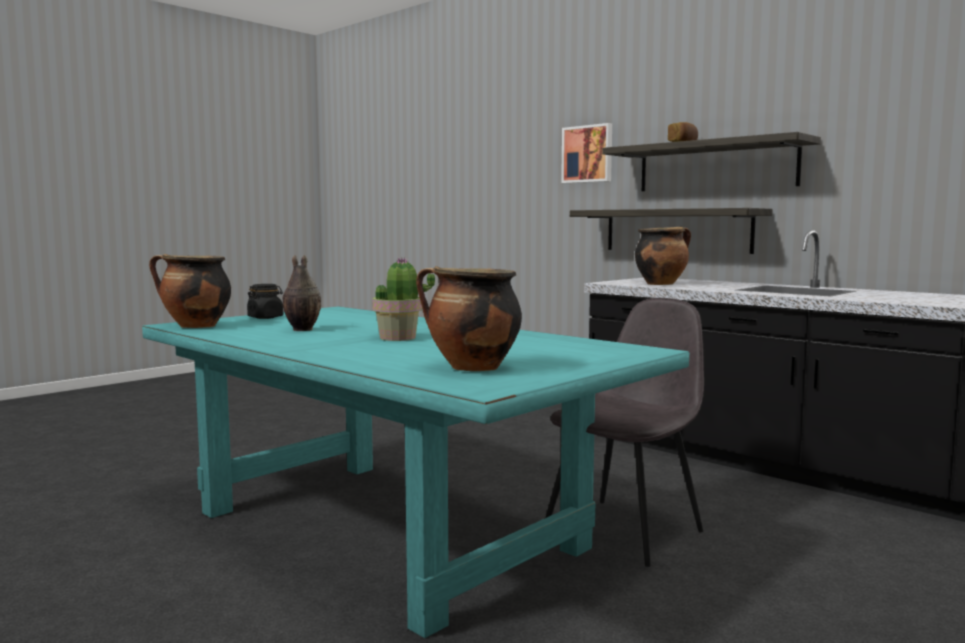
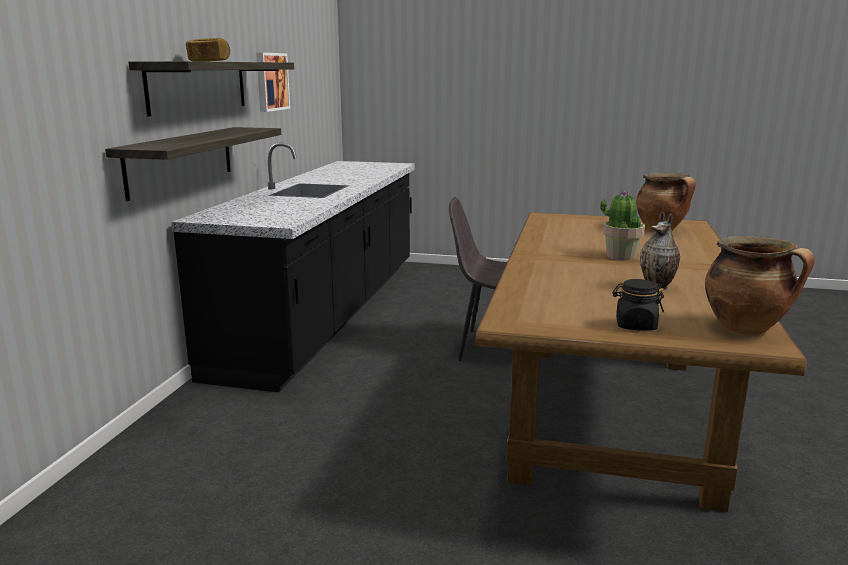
camera: 120 degrees left, 10 degrees up
(385, 529) = (610, 414): turquoise dining table -> brown dining table
(588, 154) = (78, 60): picture -> picture (270, 81)
(661, 284) = (282, 211): cooking pot -> none

